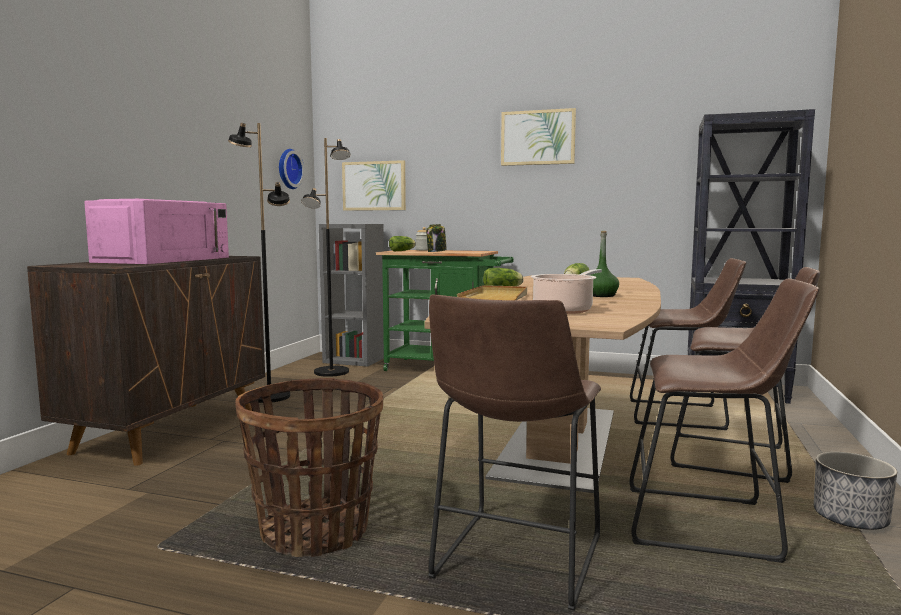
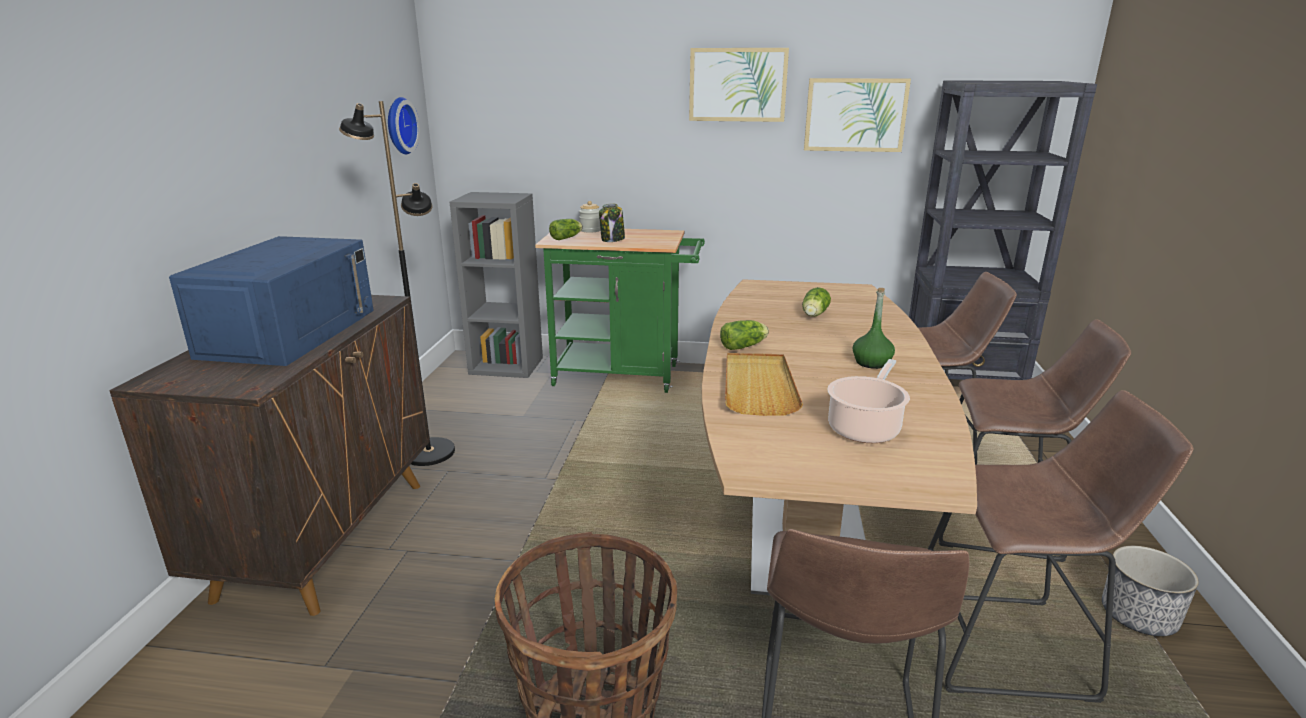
camera: 10 degrees left, 15 degrees up
(164, 259) = (290, 332): pink microwave -> blue microwave
(331, 372) = (487, 394): black floor lamp -> none
(374, 186) = (516, 141): picture -> picture (855, 115)

